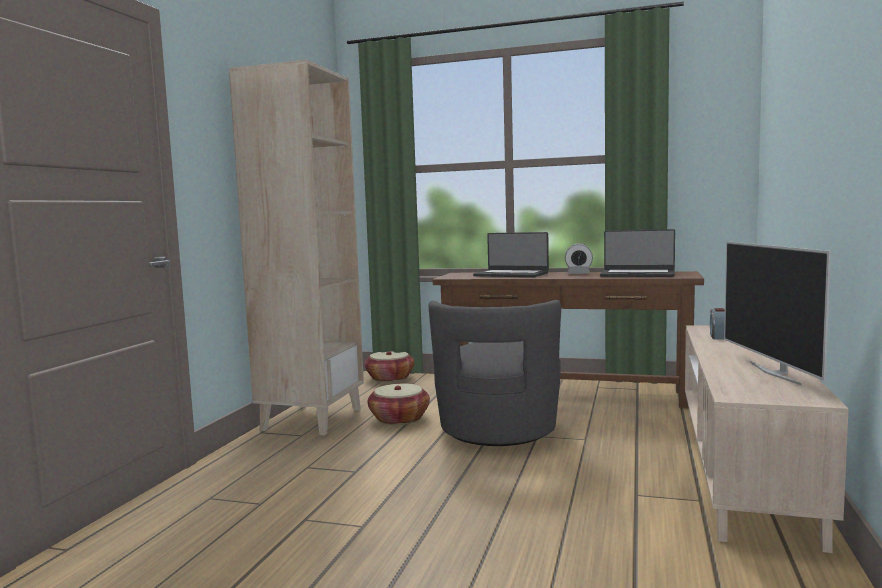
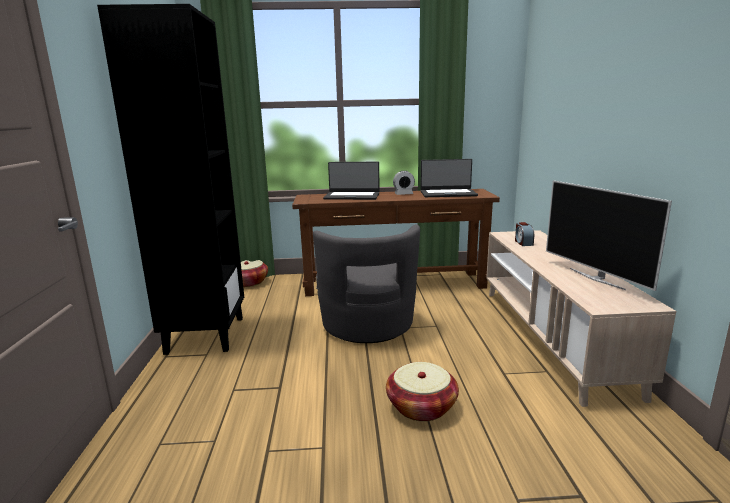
camera: 20 degrees left, 10 degrees up
(312, 419) = (205, 334): beige bookcase -> black bookcase
(399, 419) = (283, 325): basket -> basket (421, 406)

